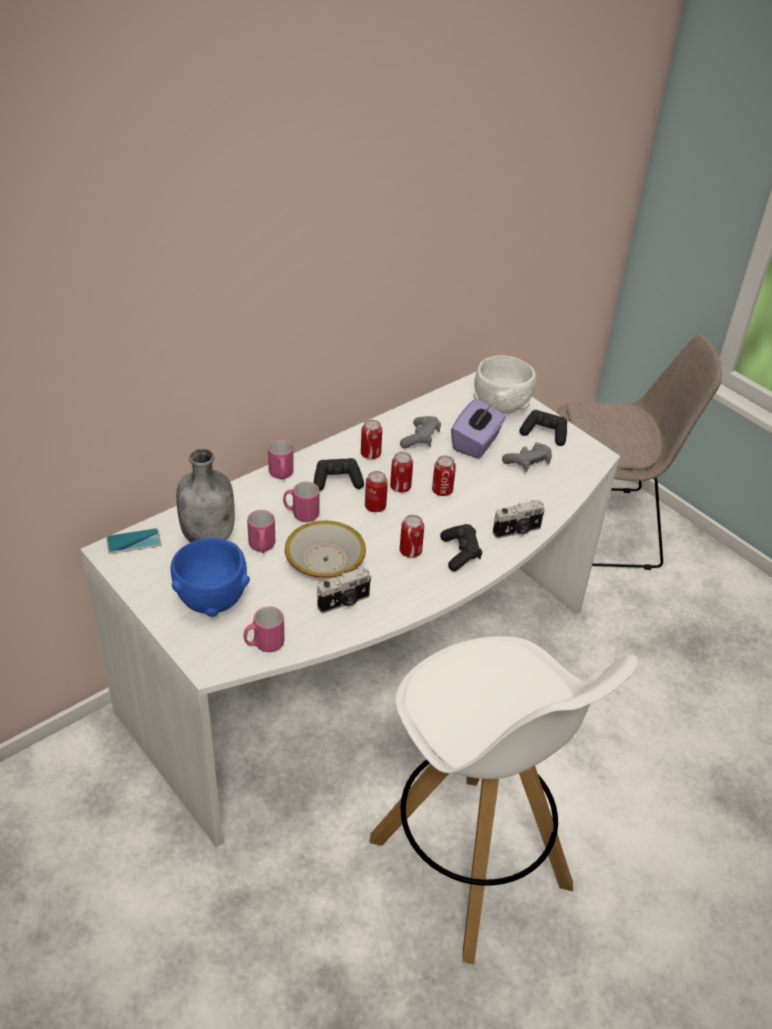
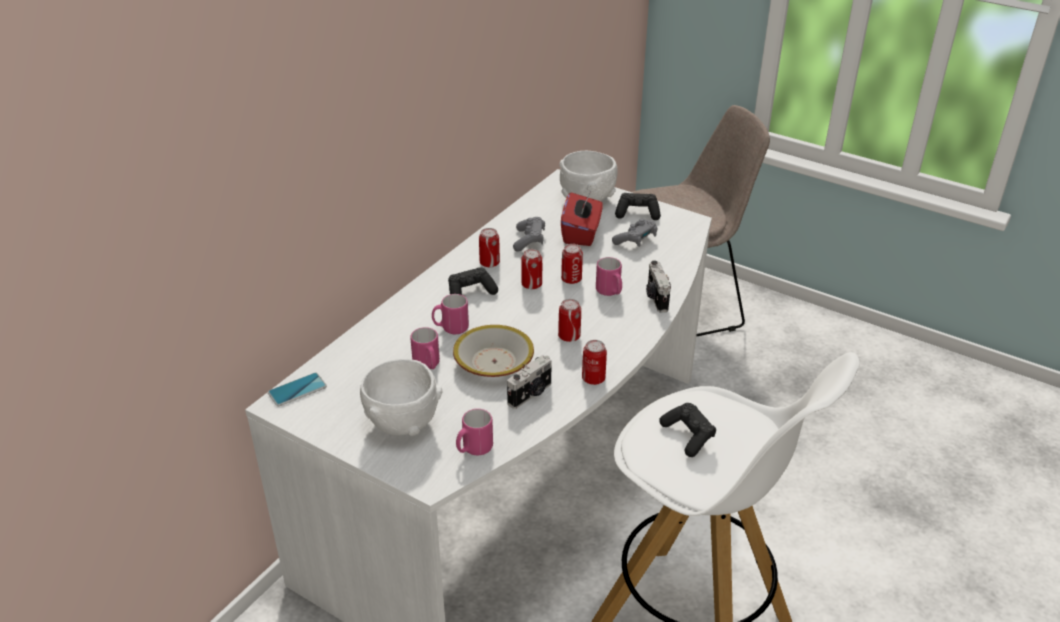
camera: 15 degrees left, 5 degrees down
(209, 535) = (371, 367): grey bottle -> none
(212, 599) = (403, 422): blue bowl -> white bowl
(281, 475) = (414, 299): pink mug -> pink mug (610, 292)
(375, 506) = (517, 306): can -> can (593, 379)
(460, 553) = (615, 328): black game controller -> black game controller (688, 436)
(476, 443) = (581, 233): purple tissue box -> red tissue box
(517, 531) = (656, 298): camera -> camera turned 120 degrees clockwise

